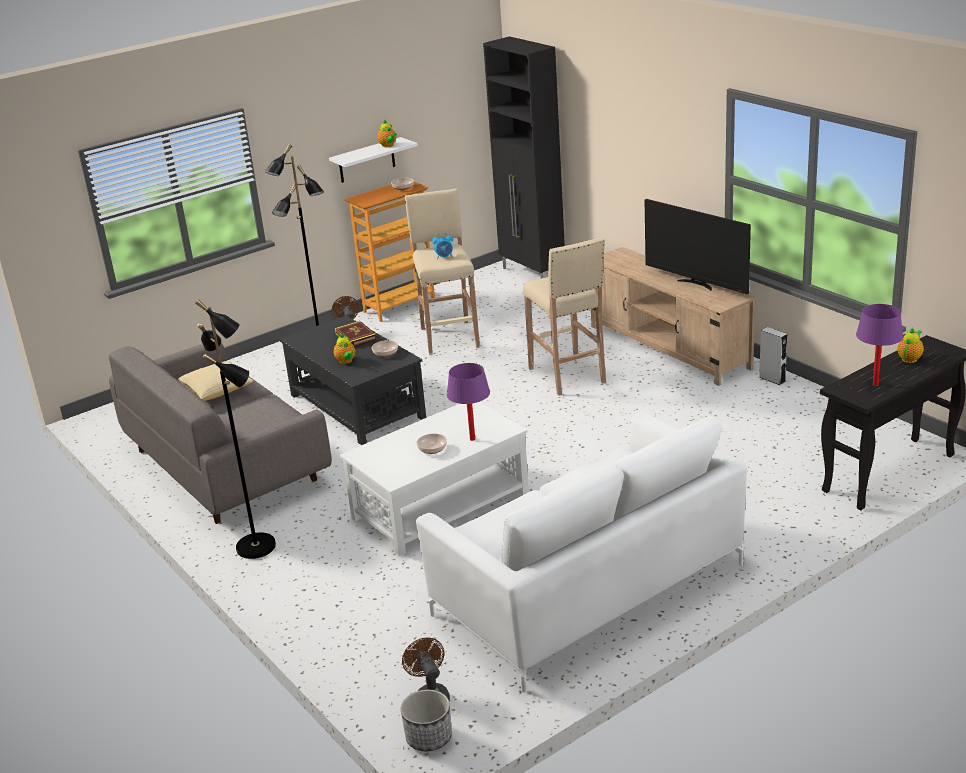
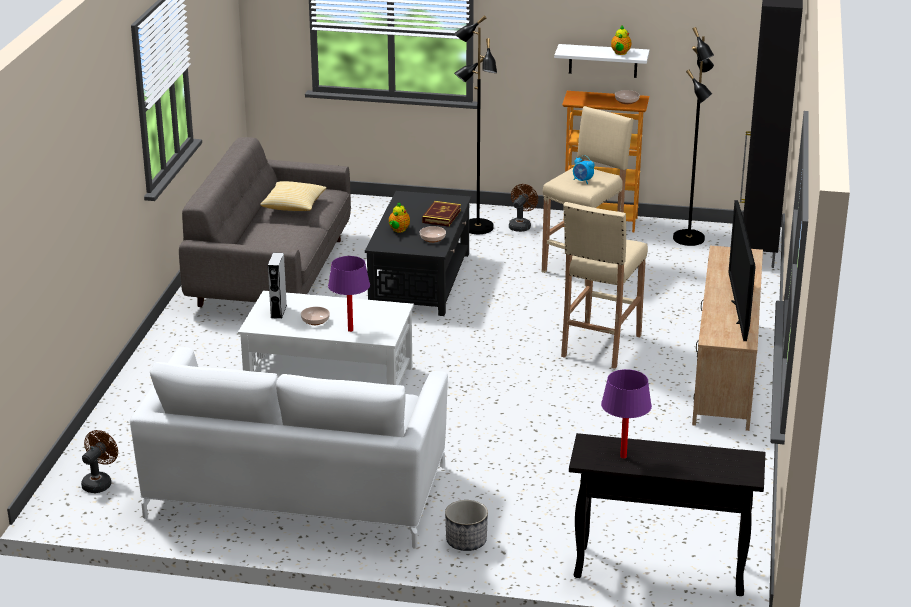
camera: 45 degrees right, 0 degrees up
(257, 546) = (190, 335): black floor lamp -> black floor lamp (690, 239)
(429, 738) = (56, 502): planter -> planter (466, 541)
(772, 379) = (745, 447): grey speaker -> grey speaker (278, 311)
(910, 358) = (701, 458): teapot -> none

